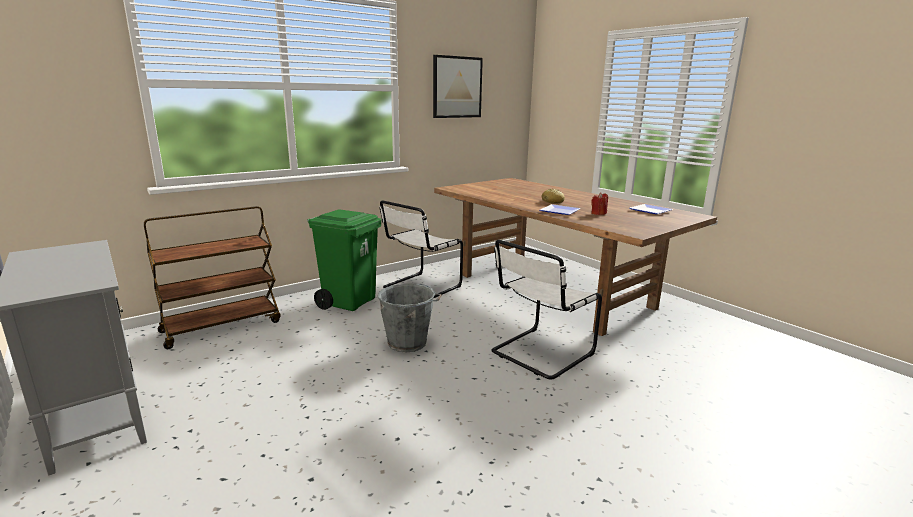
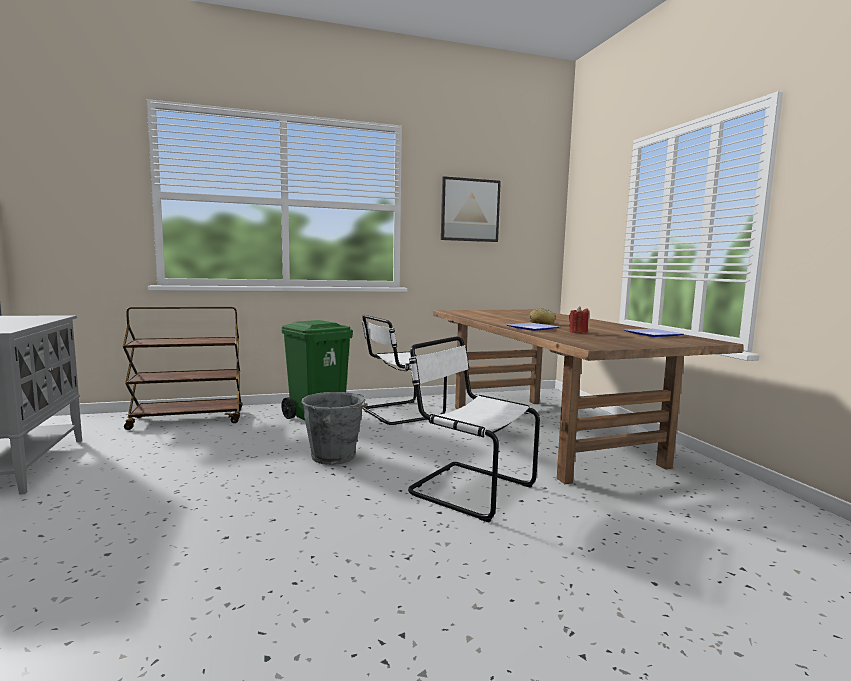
camera: 20 degrees right, 10 degrees down
(540, 354) = (467, 489): white chair -> white chair turned 60 degrees clockwise

